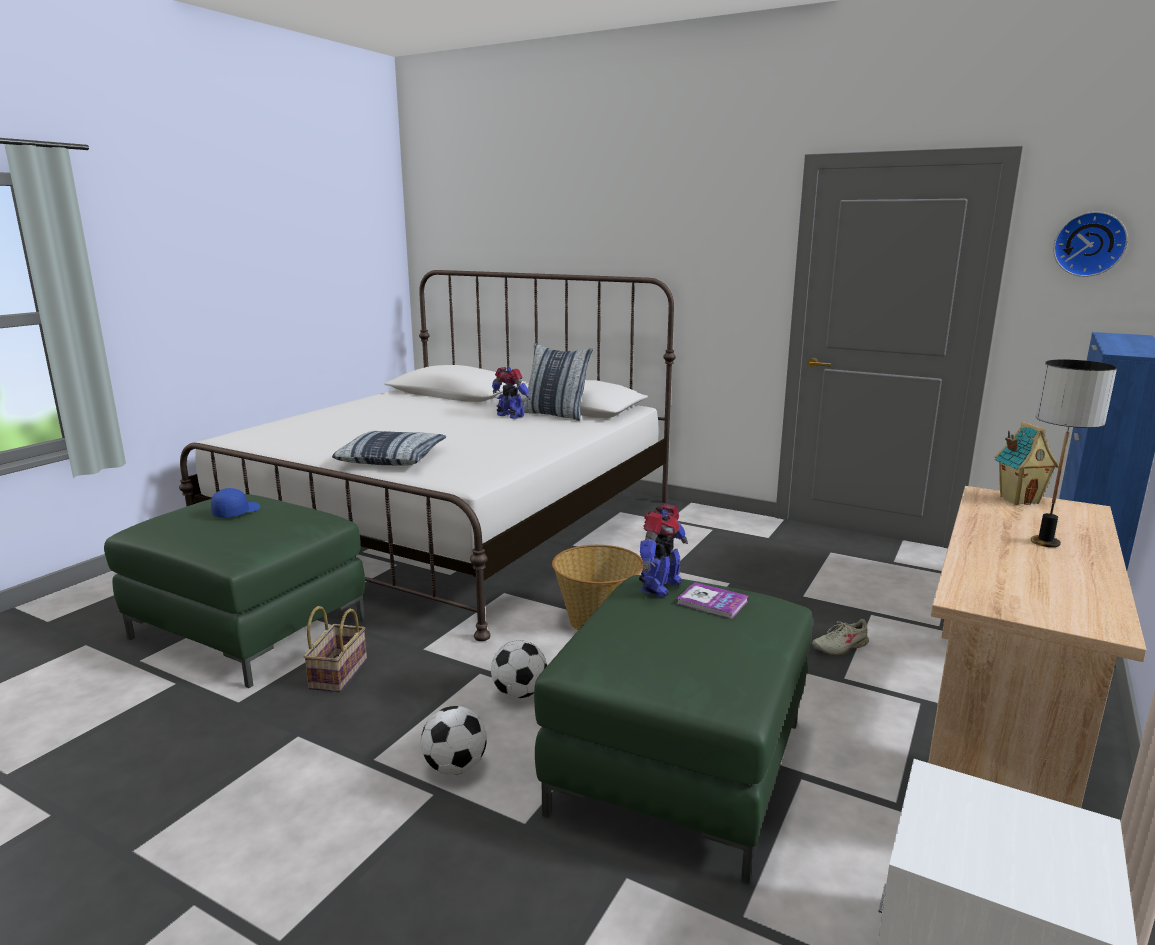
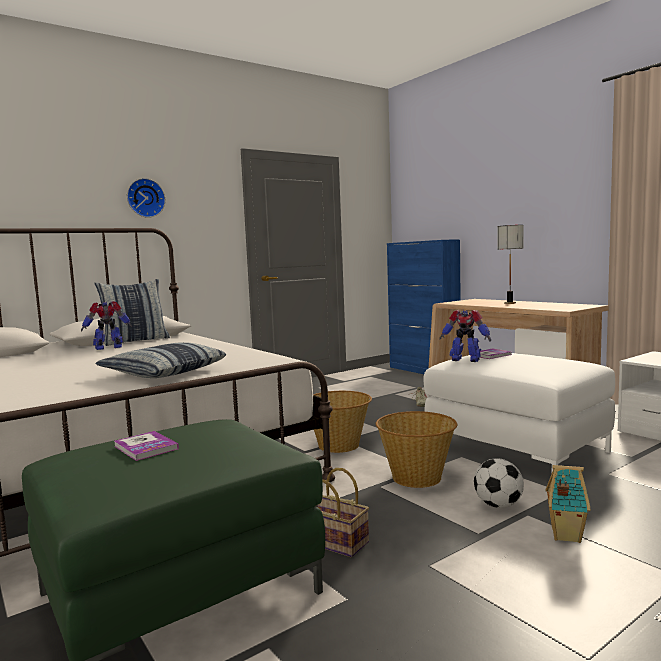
camera: 65 degrees left, 10 degrees down
(236, 512) = (146, 447): blue cap -> book
(519, 693) = (417, 477): football -> basket
(659, 587) = (465, 359): toy robot -> toy robot turned 150 degrees clockwise
(680, 767) = (517, 449): green ottoman -> white ottoman
(1019, 499) = (459, 301): toy house -> toy house (565, 535)
(1089, 244) = (367, 205): wall clock -> wall clock (145, 198)

